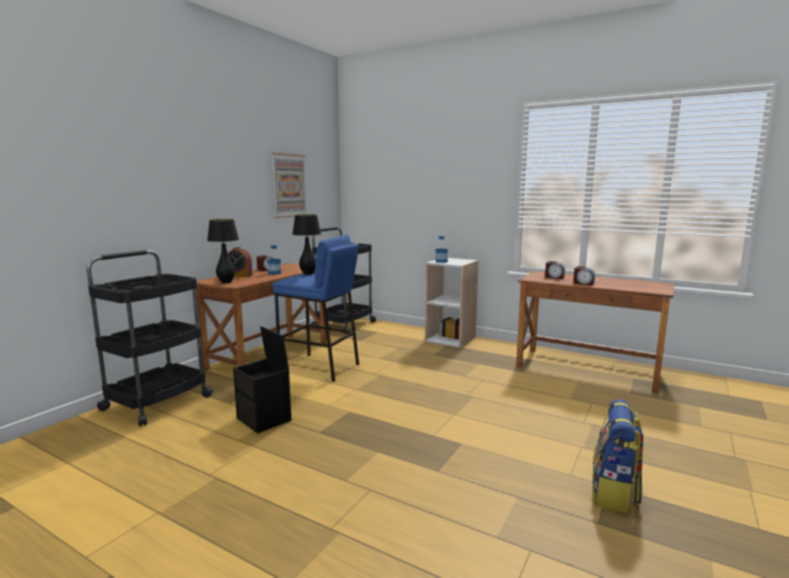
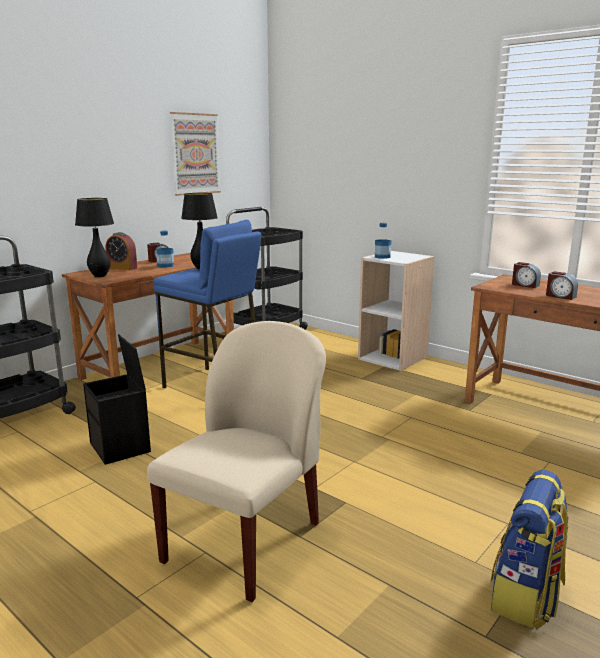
camera: 10 degrees right, 5 degrees up
(398, 477) = (246, 540): none -> beige chair

